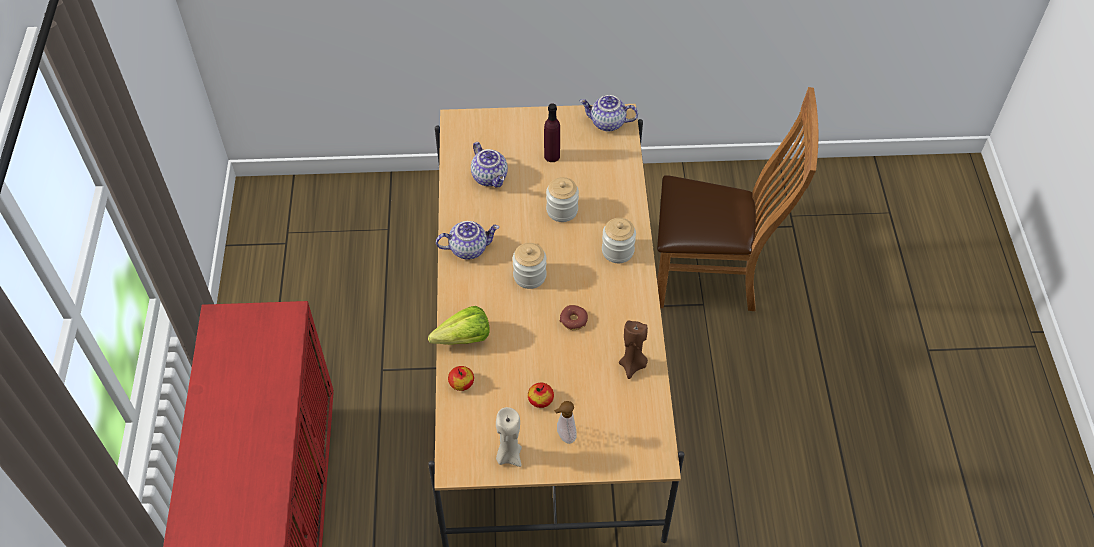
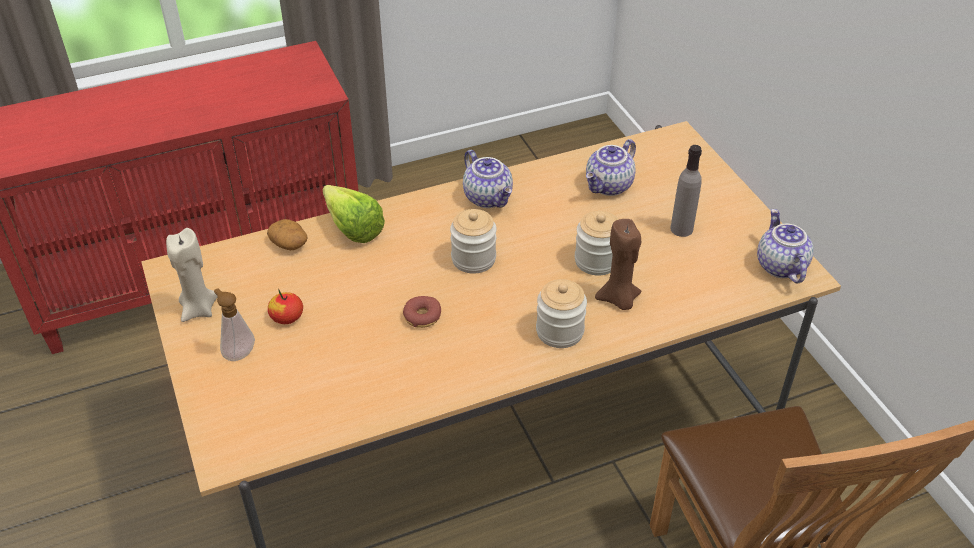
camera: 70 degrees right, 10 degrees down
(461, 383) = (289, 244): apple -> potato
(552, 156) = (681, 229): purple bottle -> grey bottle
(632, 365) = (372, 394): brown candle -> brown candle (619, 300)

